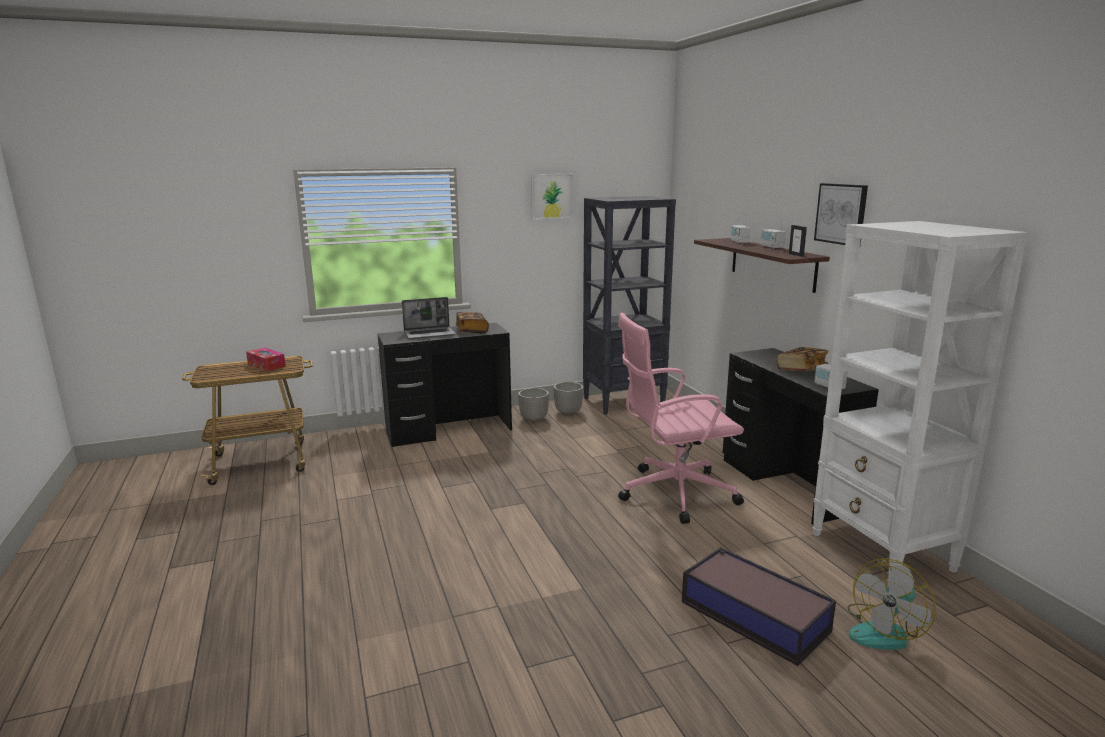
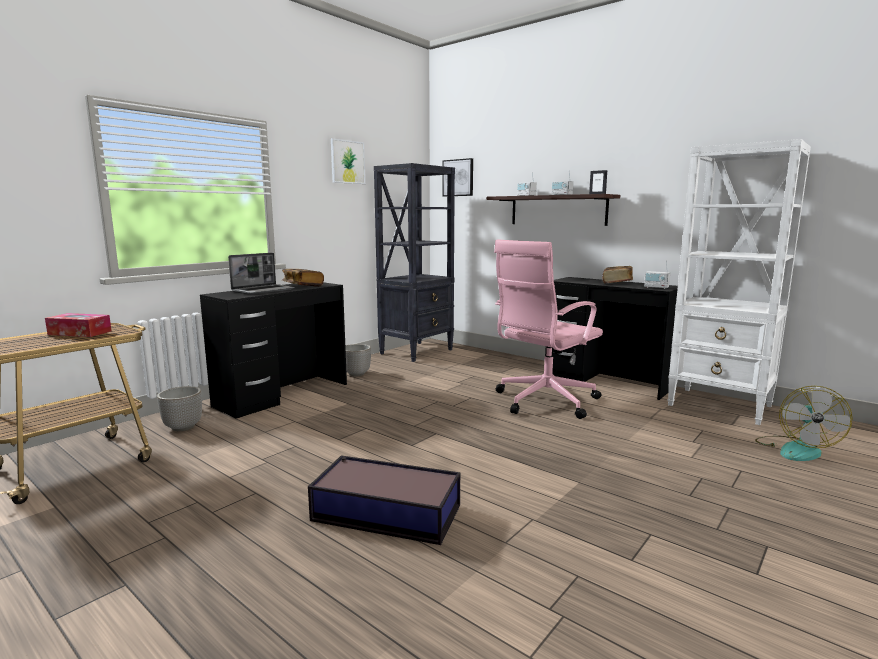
camera: 30 degrees left, 5 degrees down
(568, 412) = (380, 365): planter -> planter (183, 427)
(753, 615) = (716, 463): storage box -> storage box (385, 512)
(841, 214) = (630, 159): picture -> picture (458, 177)

